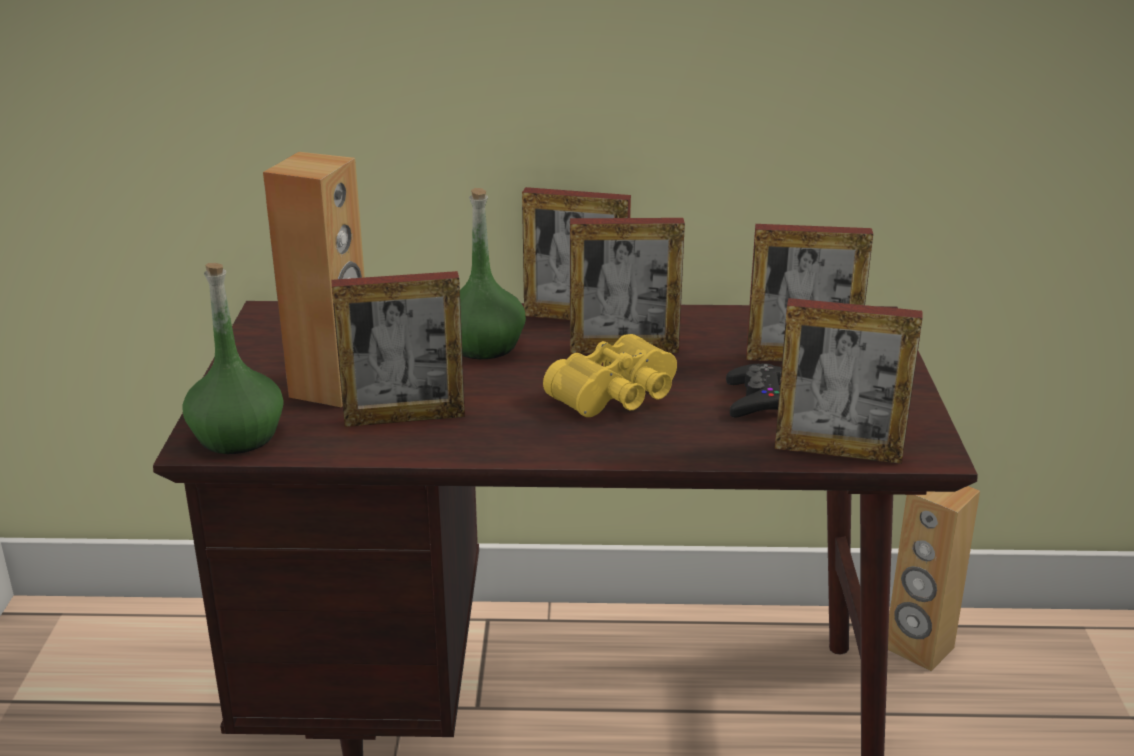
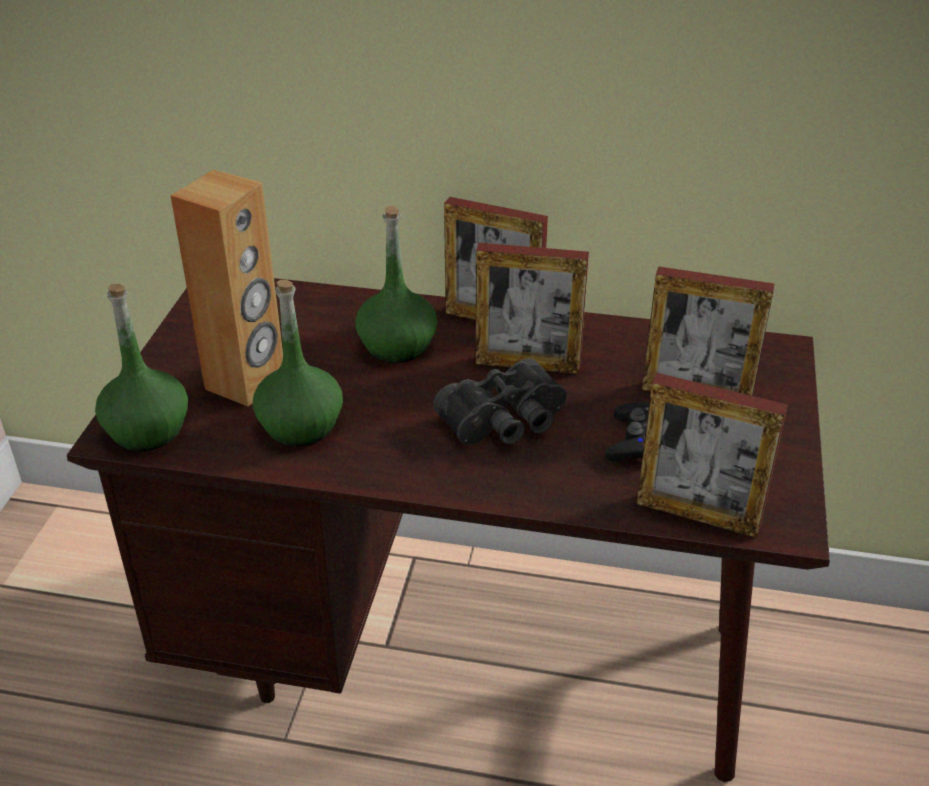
camera: 10 degrees right, 10 degrees up
(404, 417) = (301, 425): picture frame -> green bottle
(619, 397) = (506, 422): yellow binoculars -> black binoculars
(918, 648) = (803, 640): brown speaker -> none

